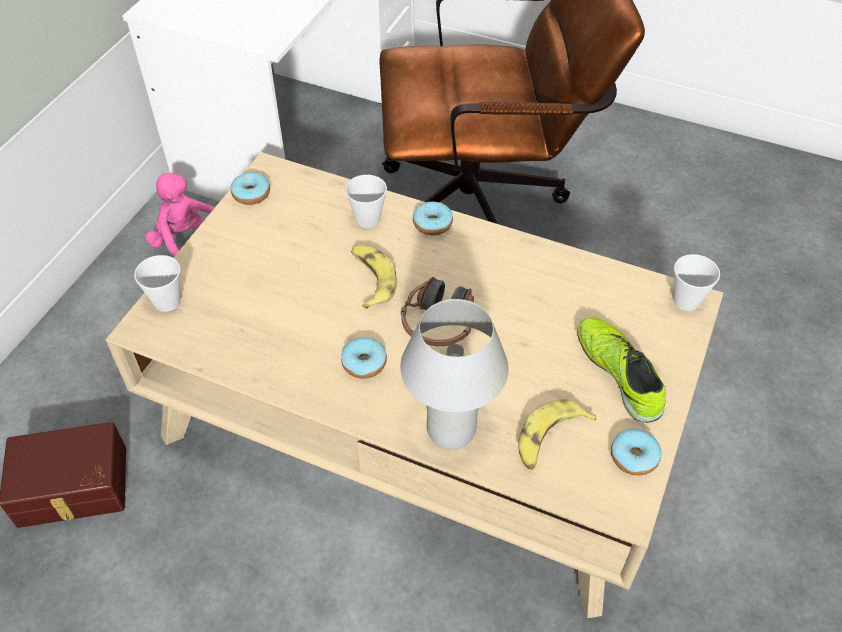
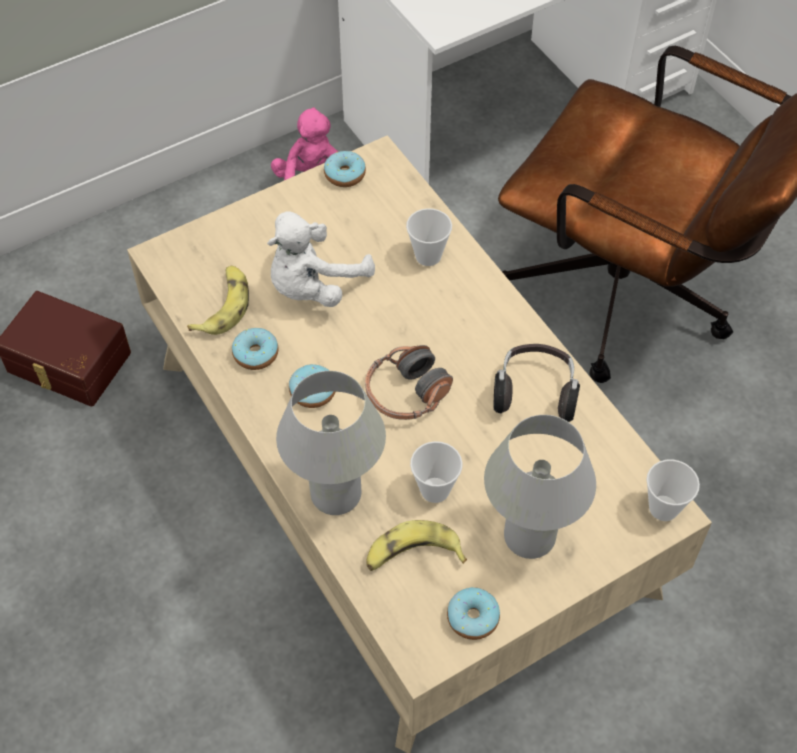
camera: 35 degrees right, 5 degrees up
(167, 302) = (198, 242): cup -> cup (435, 490)
(296, 285) = (314, 285): none -> white plush toy
(371, 280) = (382, 317): banana -> banana (224, 306)
(432, 224) = (484, 292): donut -> donut (256, 354)
(530, 272) = (535, 392): none -> headphones
(619, 374) = (529, 537): shoe -> white table lamp

